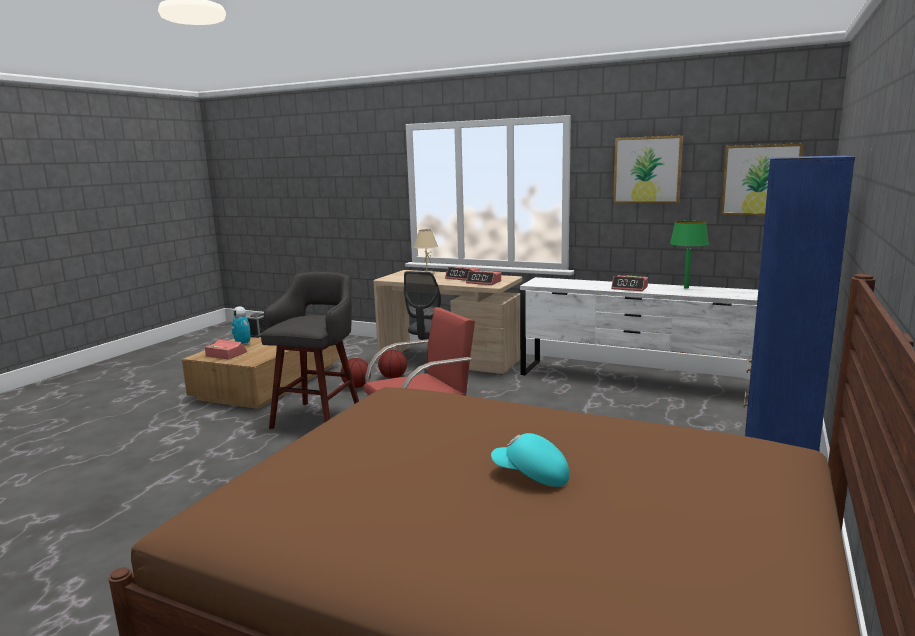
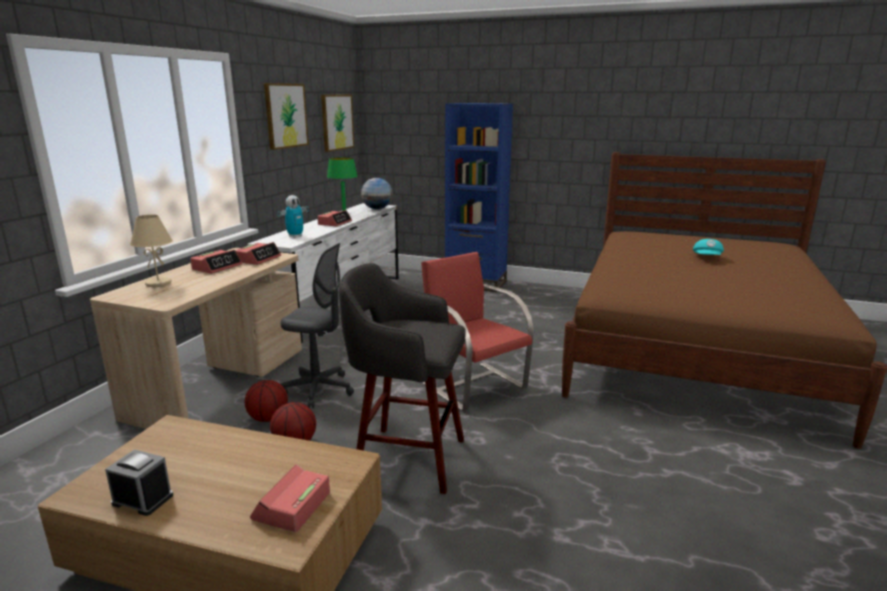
camera: 95 degrees left, 5 degrees up
(243, 344) = (223, 502): toy robot -> toy robot (295, 236)
(728, 295) = (377, 209): none -> globe

